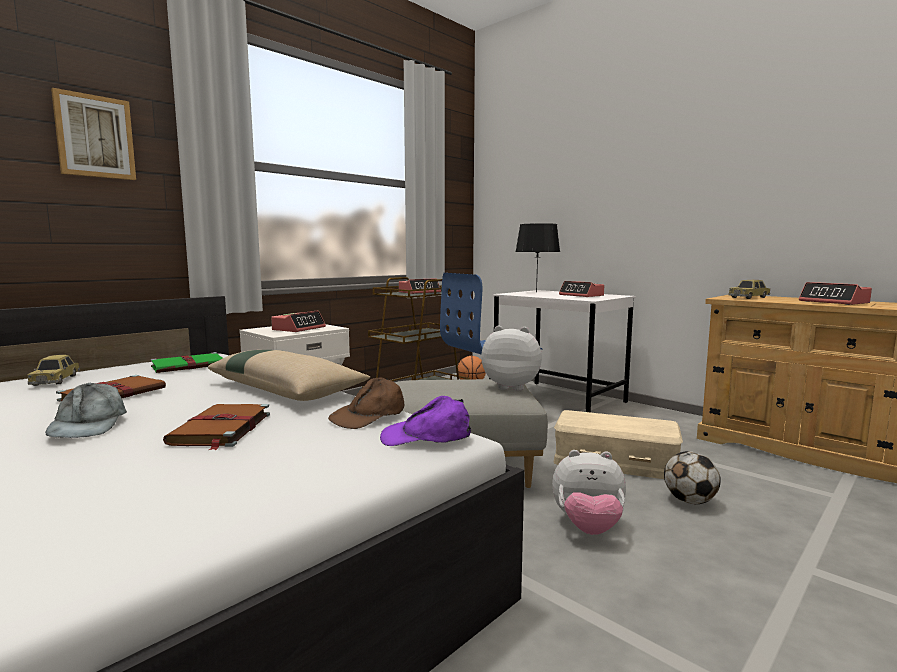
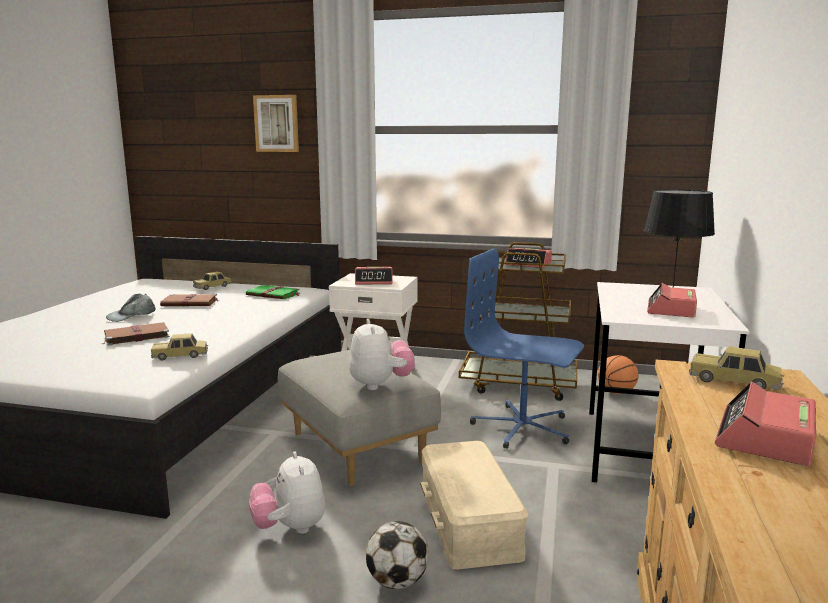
camera: 60 degrees right, 5 degrees up
(286, 389) = (233, 326): beige pillow -> none
(369, 416) = (180, 356): brown cap -> toy car
(426, 436) = (140, 376): purple cap -> none

